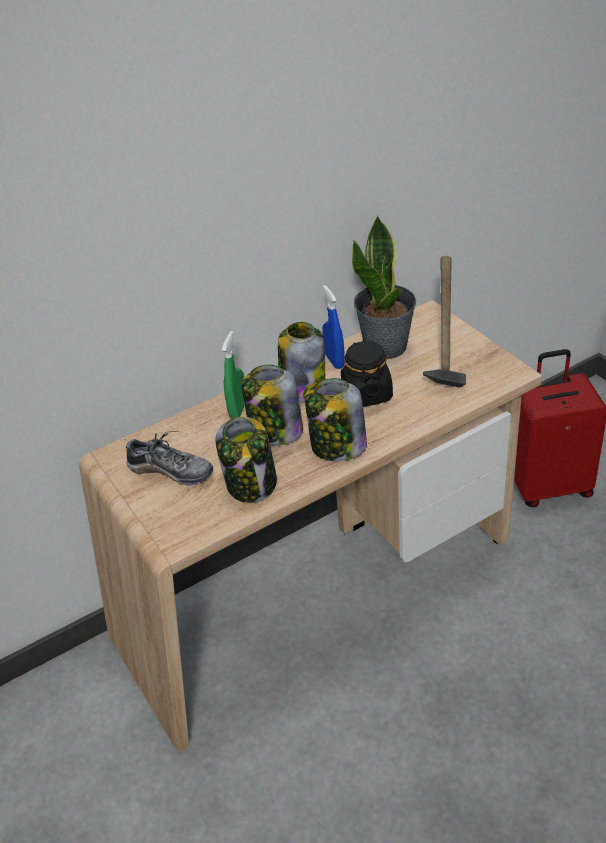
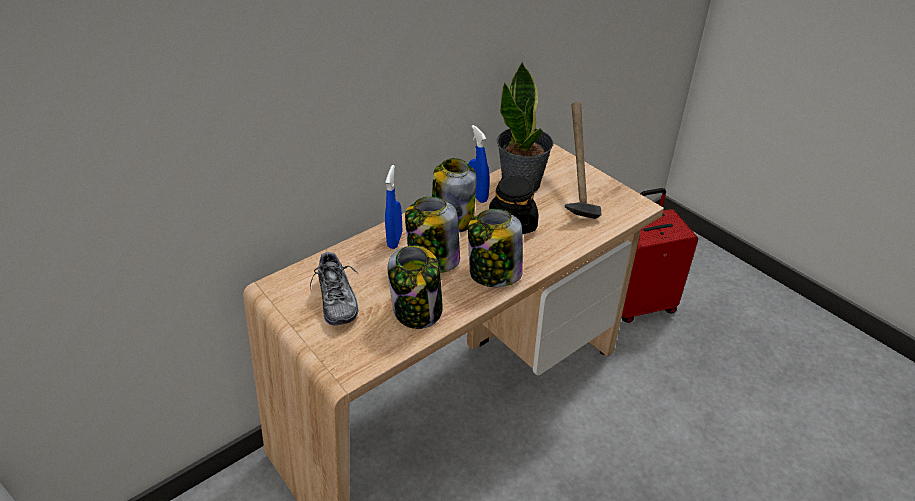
camera: 10 degrees left, 0 degrees up
(171, 471) = (337, 299): shoe -> shoe turned 60 degrees clockwise
(238, 409) = (395, 240): green spray bottle -> blue spray bottle

